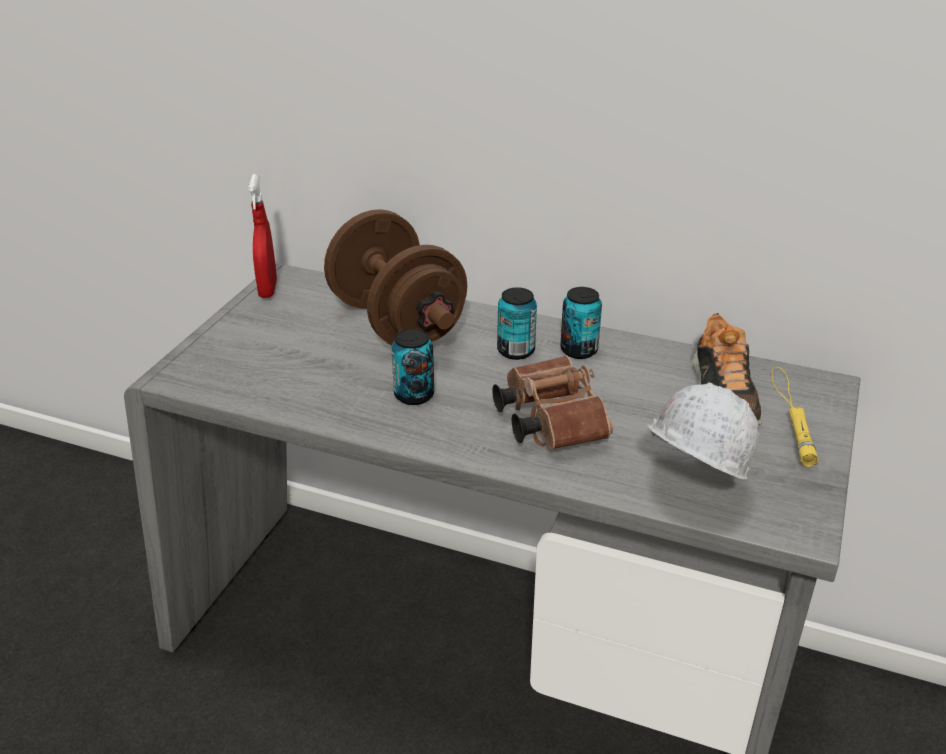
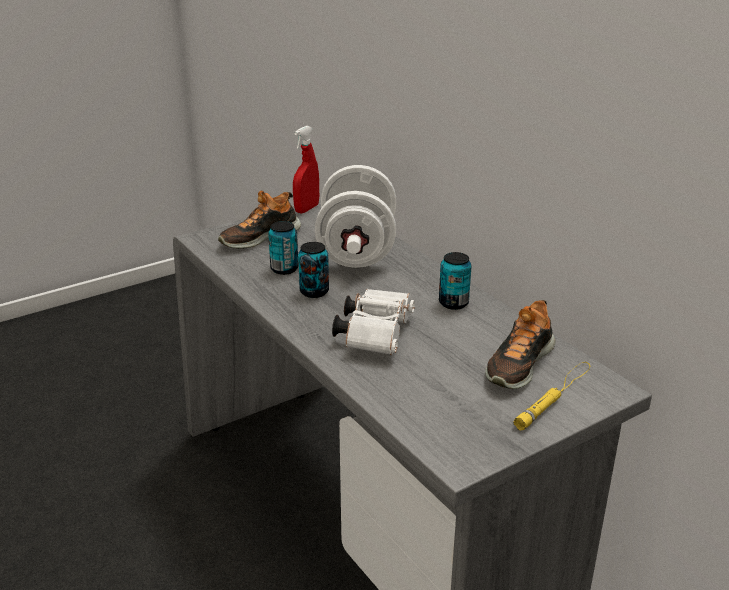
camera: 35 degrees right, 5 degrees down
(254, 348) = (259, 237): none -> shoe
(397, 323) = (357, 250): brown dumbbell -> white dumbbell
(516, 351) = (410, 289): can -> can (284, 269)
(548, 420) = (376, 334): brown binoculars -> white binoculars
(688, 489) = (413, 406): white hard hat -> none

